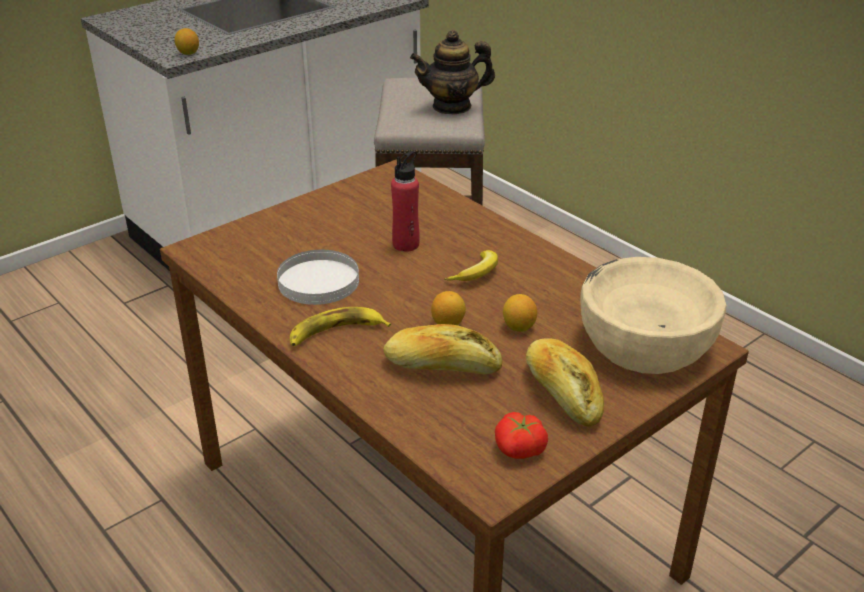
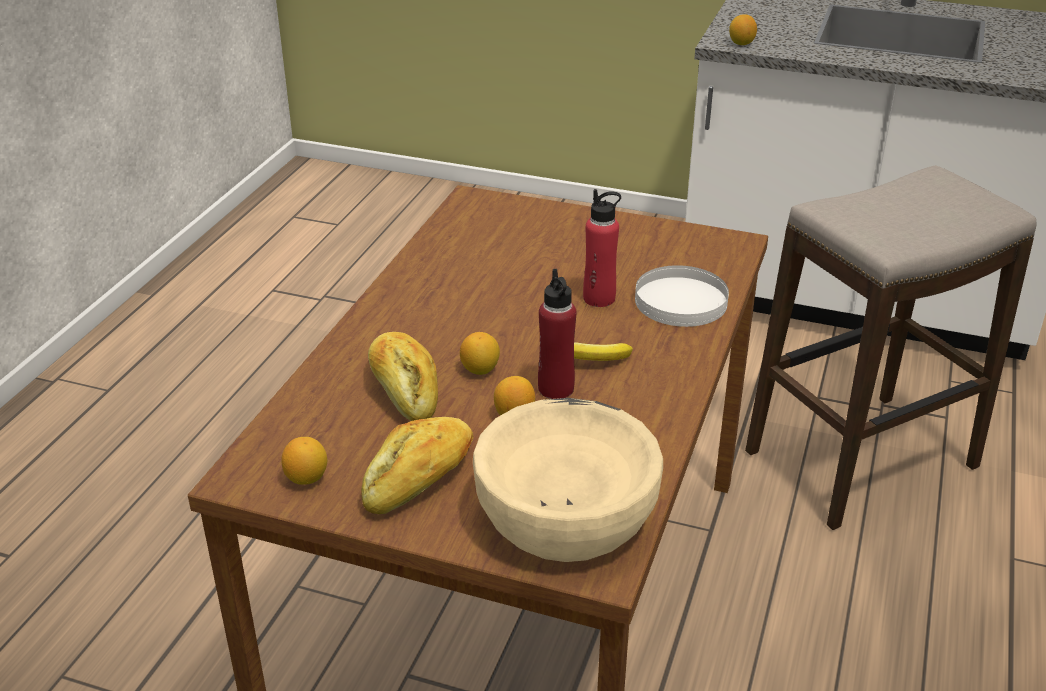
camera: 60 degrees right, 0 degrees up
(319, 281) = (482, 276): white plate -> white plate (680, 301)
(336, 333) = (407, 314): banana -> none
(452, 106) = (932, 224): teapot -> none
(501, 299) = (556, 388): none -> red bottle
(520, 449) = (307, 478): tomato -> lemon

